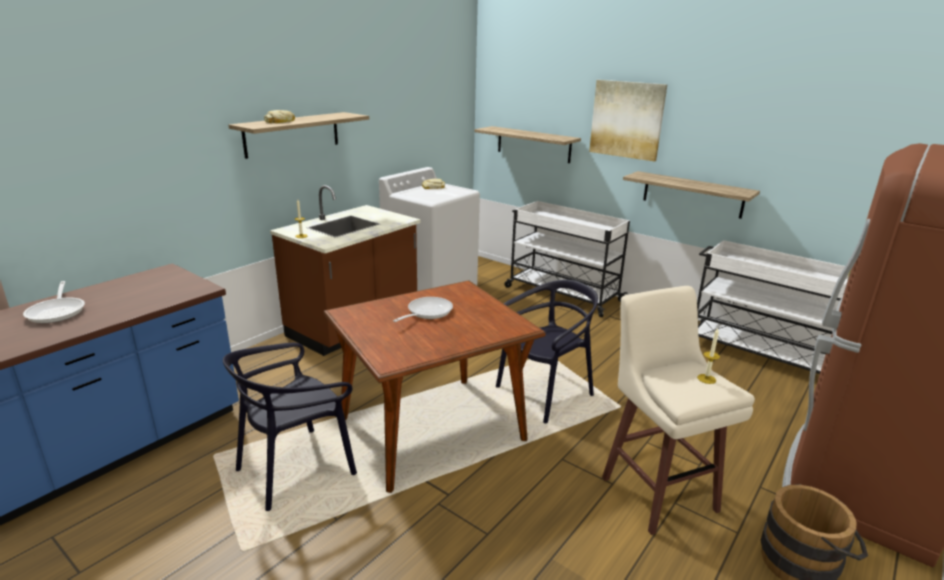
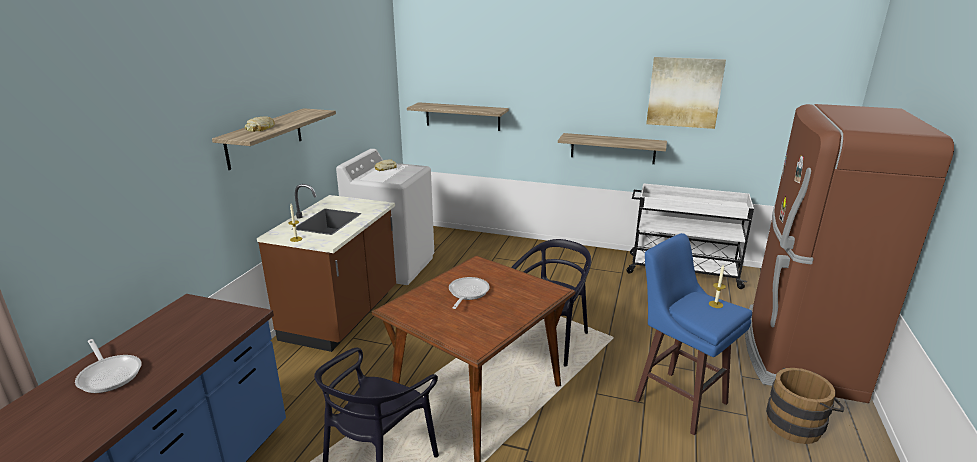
camera: 20 degrees left, 0 degrees up
(561, 293) = (508, 247): white cart -> none
(627, 119) = (550, 90): picture -> picture (684, 92)
(657, 491) = (678, 400): beige stool -> blue stool

